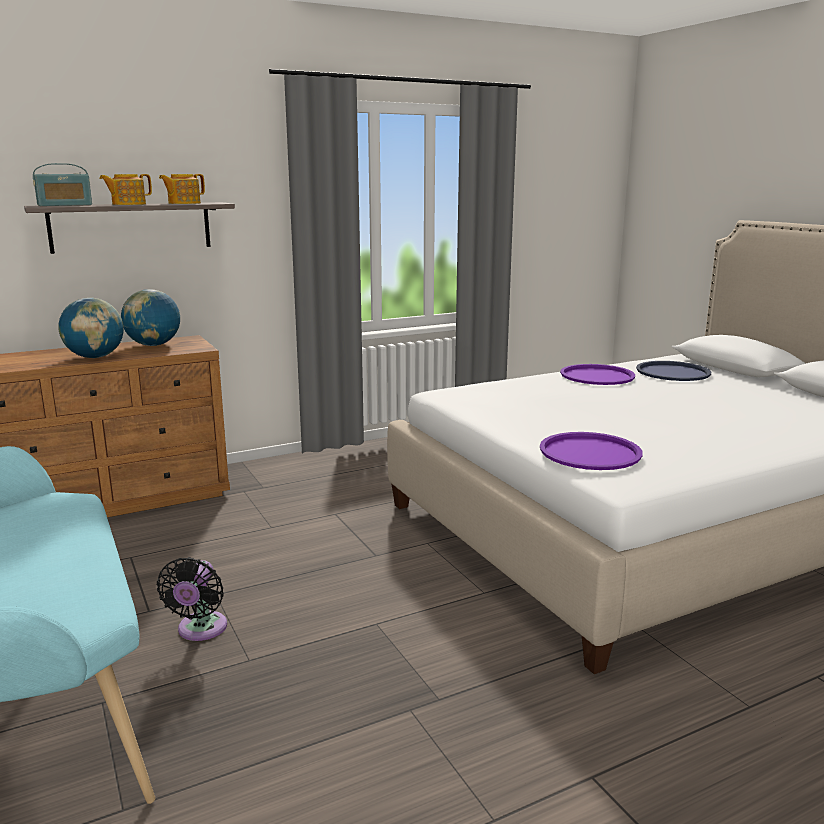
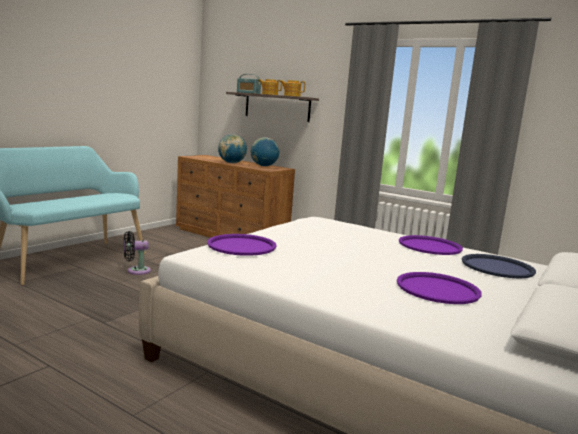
camera: 60 degrees right, 5 degrees down
(748, 406) = (437, 289): none -> purple tray

